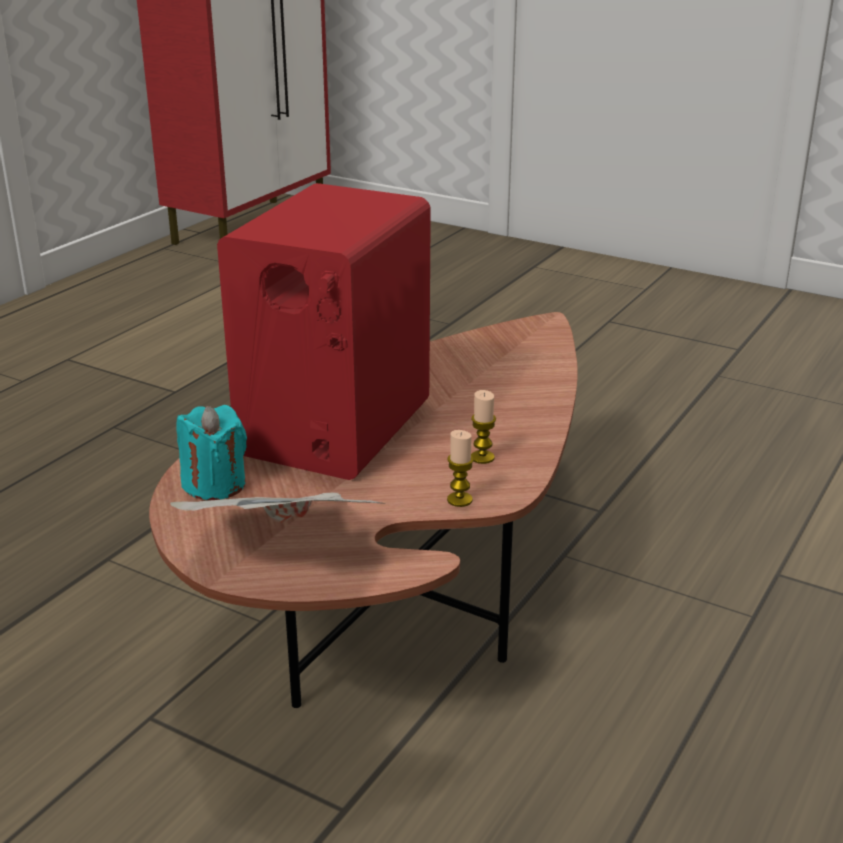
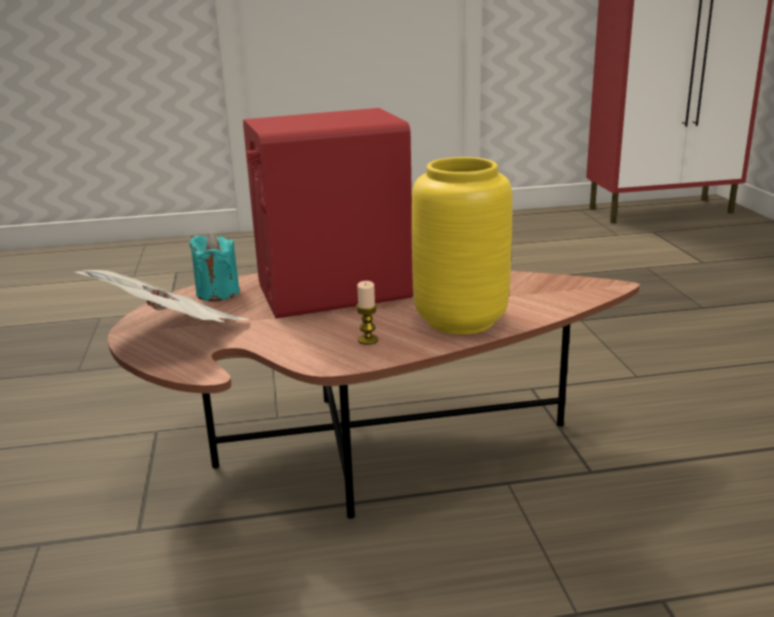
camera: 50 degrees right, 5 degrees down
(459, 500) = (300, 354): candle -> none
(509, 404) = (459, 320): none -> yellow vase

